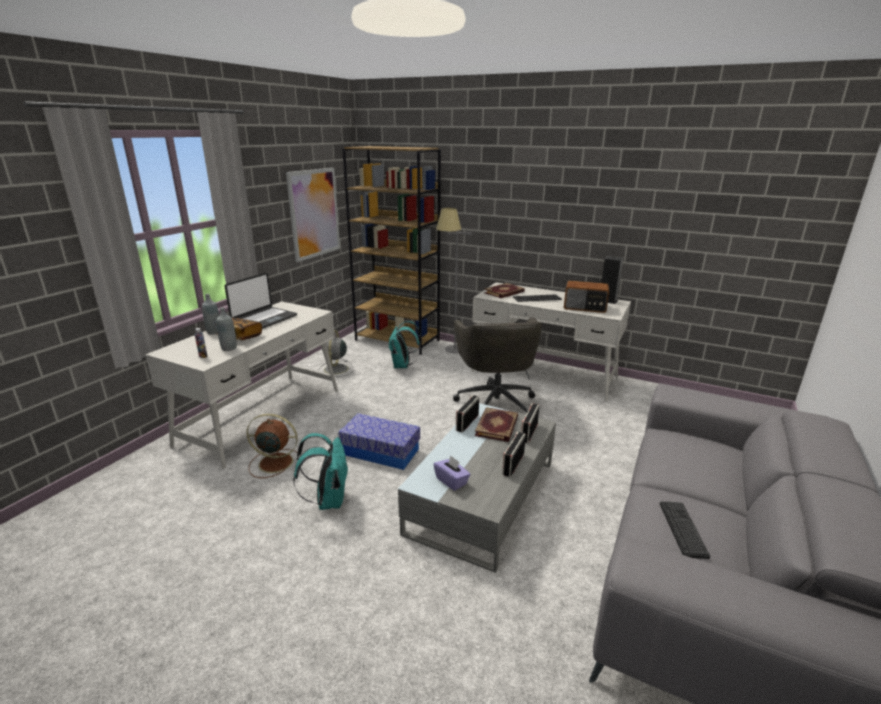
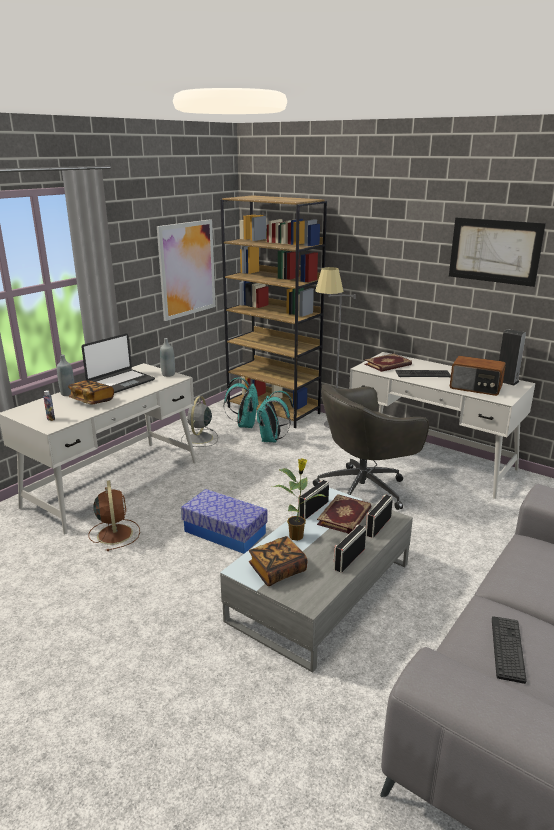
camera: 10 degrees right, 0 degrees up
(229, 348) = (77, 412): grey bottle -> grey bottle (168, 374)
(274, 463) = (114, 533): brown fan -> brown fan turned 60 degrees clockwise
(328, 500) = (159, 577): turquoise backpack -> turquoise backpack (244, 424)
(451, 481) = (277, 570): purple tissue box -> book
(460, 448) = (297, 536): none -> potted plant
(495, 403) = (364, 489): grey office chair -> grey office chair turned 60 degrees clockwise
(593, 189) = (494, 251): none -> picture

